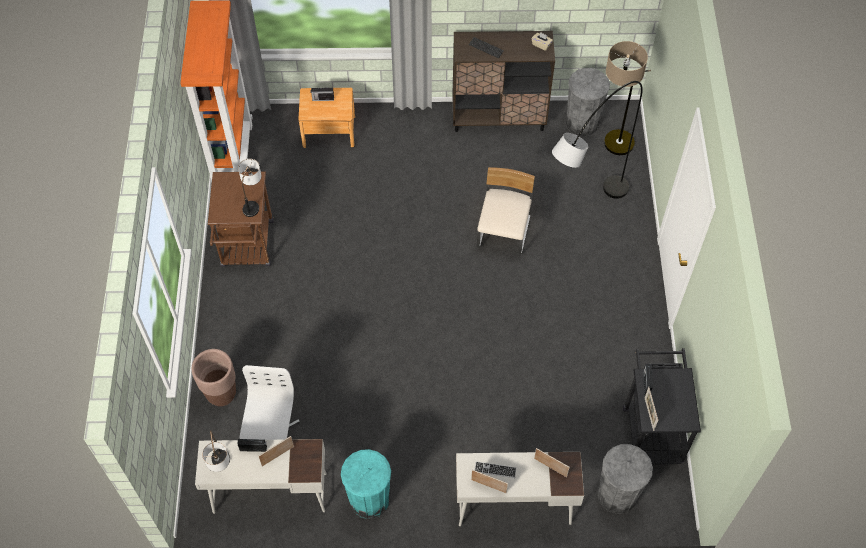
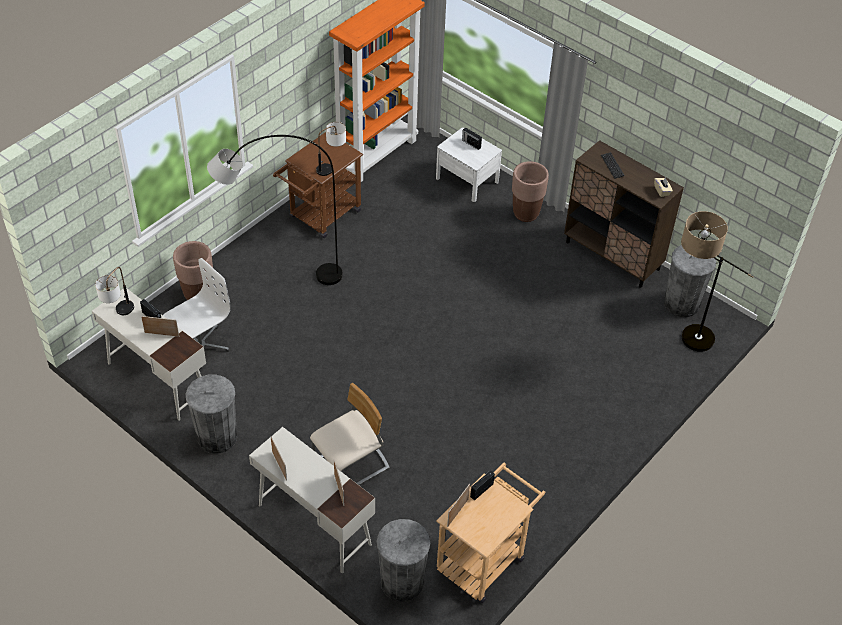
camera: 40 degrees right, 10 degrees down
(329, 131) = (467, 180): brown nightstand -> white nightstand
(369, 499) = (217, 437): turquoise trash can -> grey trash can
(402, 128) = (526, 213): none -> brown planter
(495, 470) = (296, 459): keyboard -> none
(504, 233) = (524, 336): beige chair -> beige chair (352, 465)
(582, 216) = (604, 369): grey floor lamp -> grey floor lamp (279, 275)
(651, 427) = (485, 558): black cart -> beige cart

